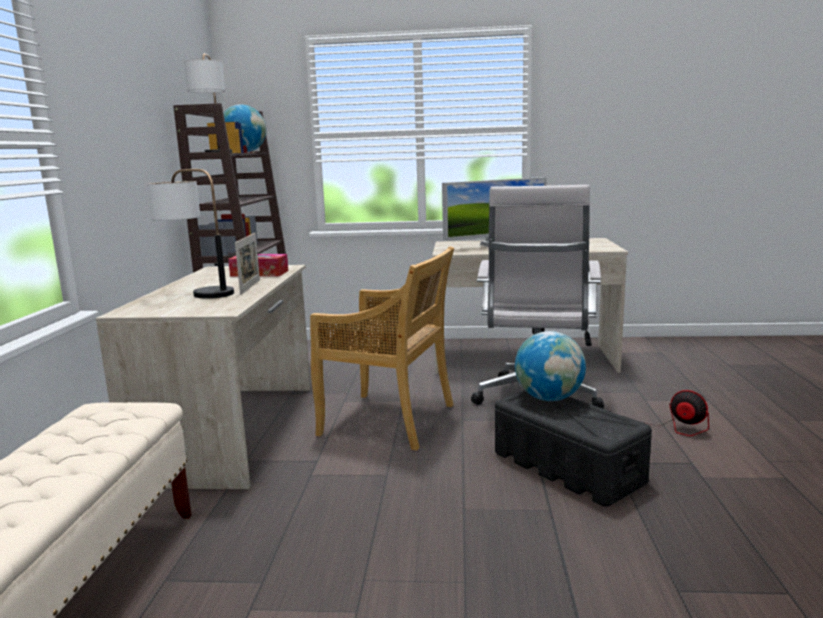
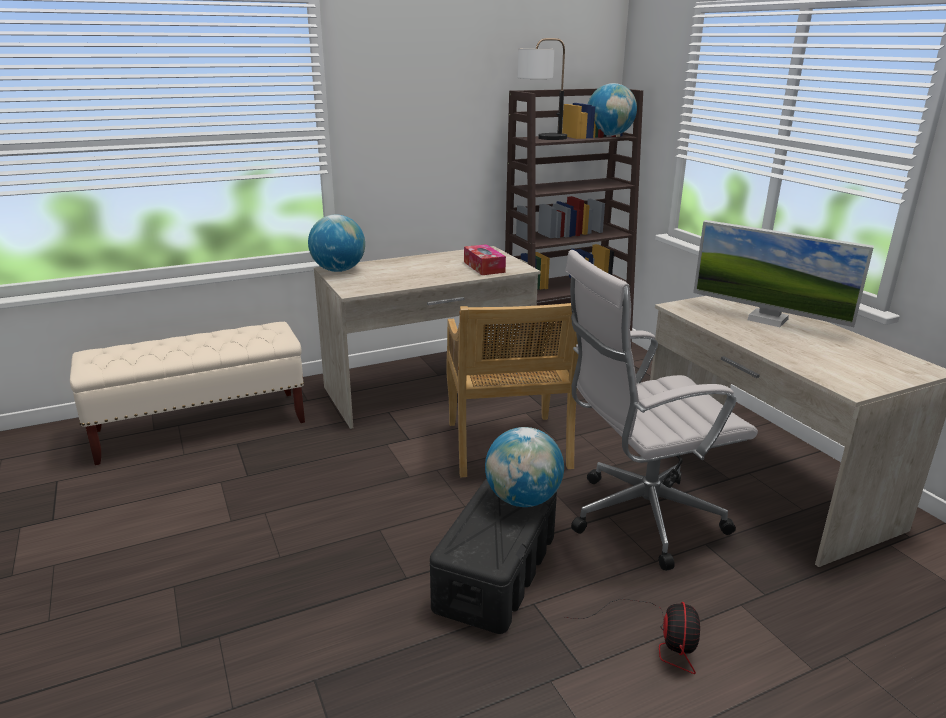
camera: 60 degrees right, 10 degrees up
(139, 310) = (338, 270): none -> globe
(197, 293) = (397, 270): table lamp -> none
(250, 287) = (432, 277): picture frame -> none

